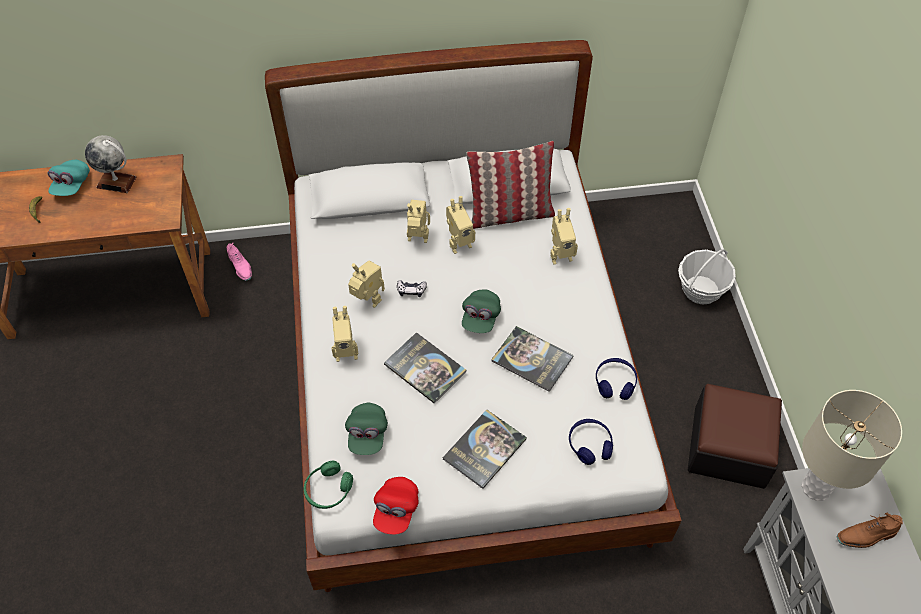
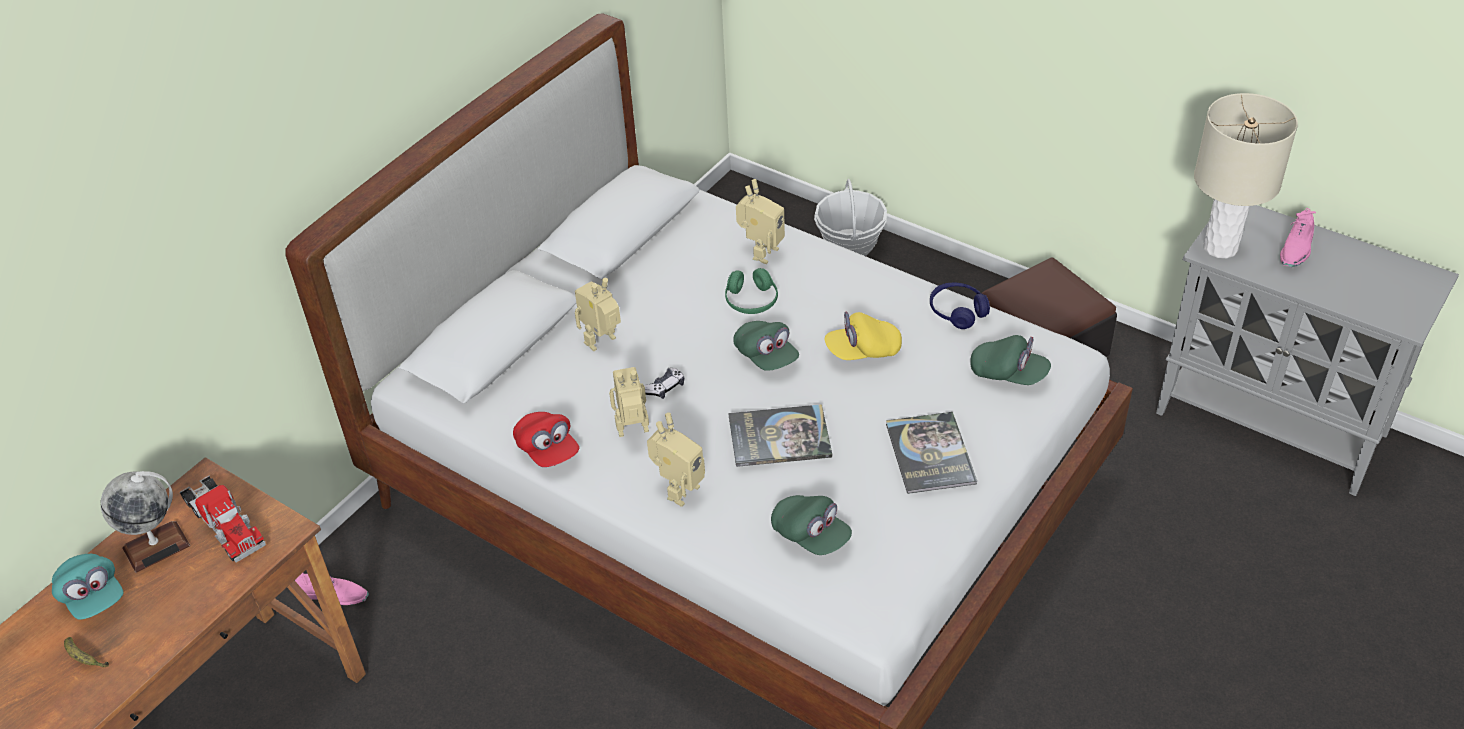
camera: 45 degrees left, 10 degrees down
(150, 193) = (224, 524): none -> toy truck
(328, 490) = (844, 614): green headphones -> green headphones (751, 301)
(396, 510) = (929, 571): red cap -> red cap (548, 450)
(459, 243) = (650, 315): toy robot -> none
(510, 214) = (662, 254): pillow -> none
(532, 359) = (863, 351): book -> yellow cap
(590, 445) = (1008, 374): blue headphones -> green cap
(866, 535) = (1296, 250): brown shoe -> pink shoe

